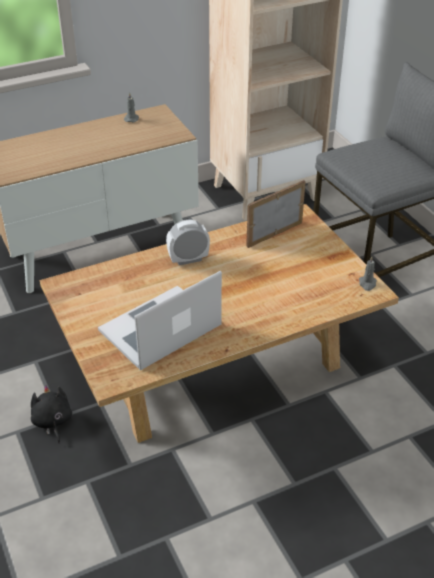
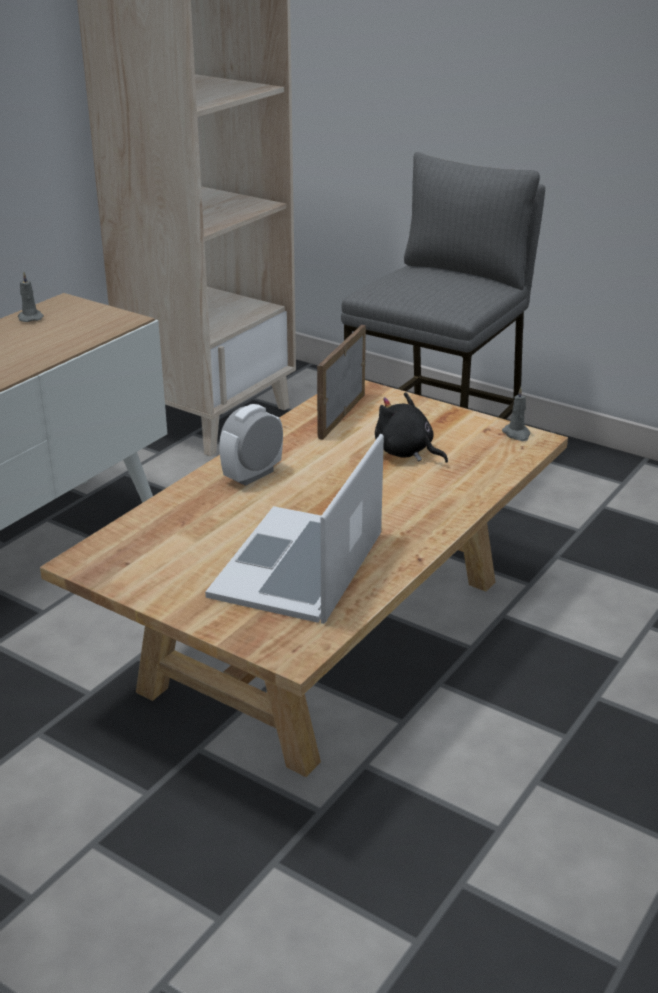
camera: 30 degrees left, 10 degrees down
(52, 422) = (142, 805): black plush toy -> black plush toy (406, 452)

